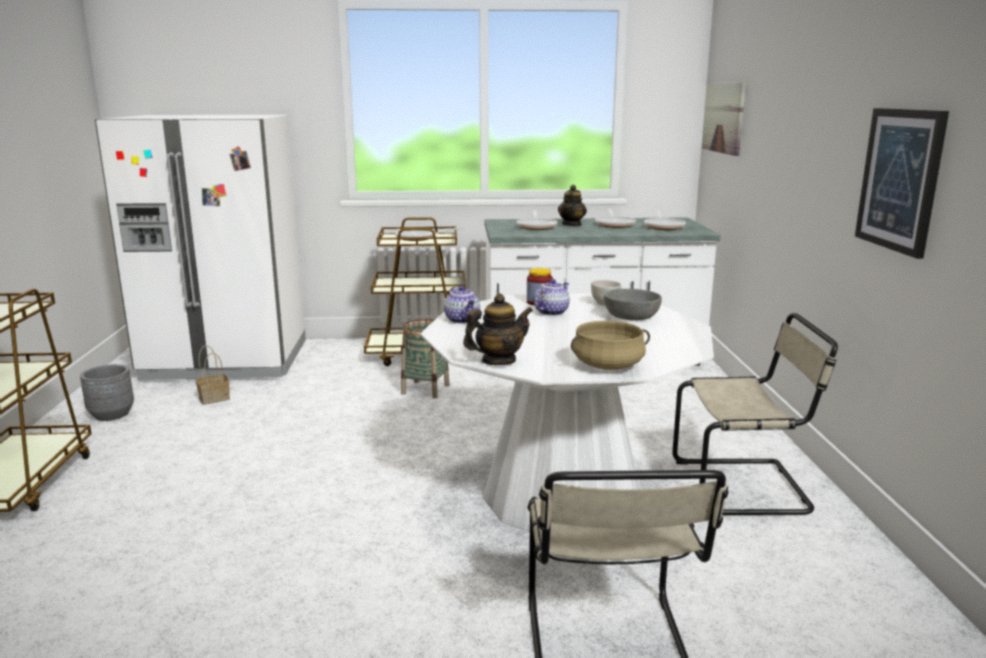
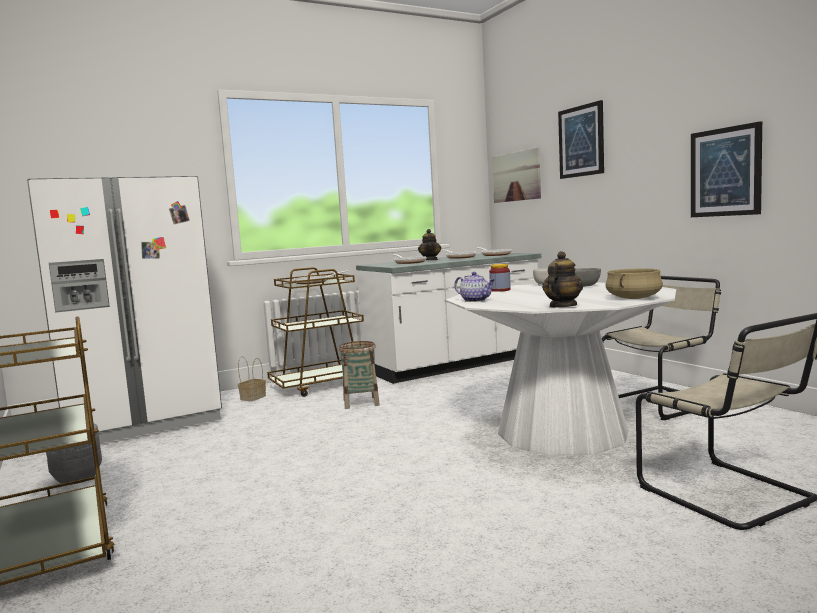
camera: 25 degrees left, 10 degrees down
(215, 398) = (174, 445): basket -> basket (253, 397)
(551, 312) = (523, 291): teapot -> none
(780, 85) = (581, 141): none -> picture

